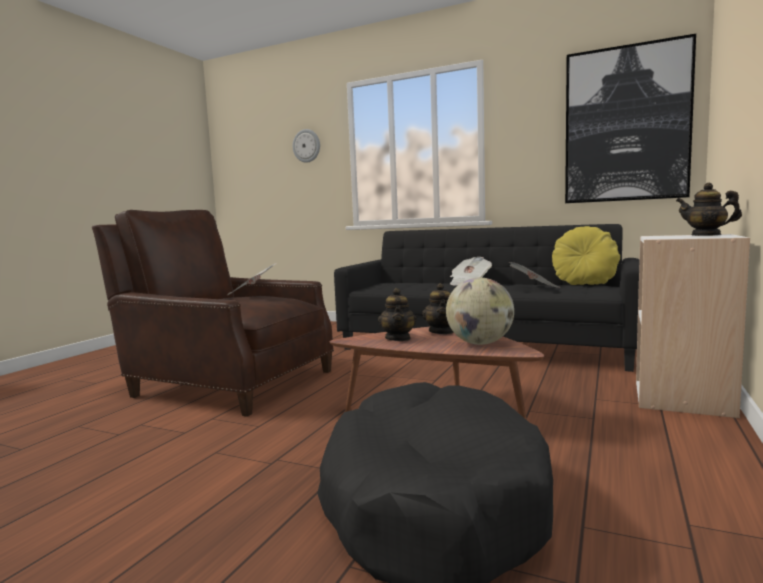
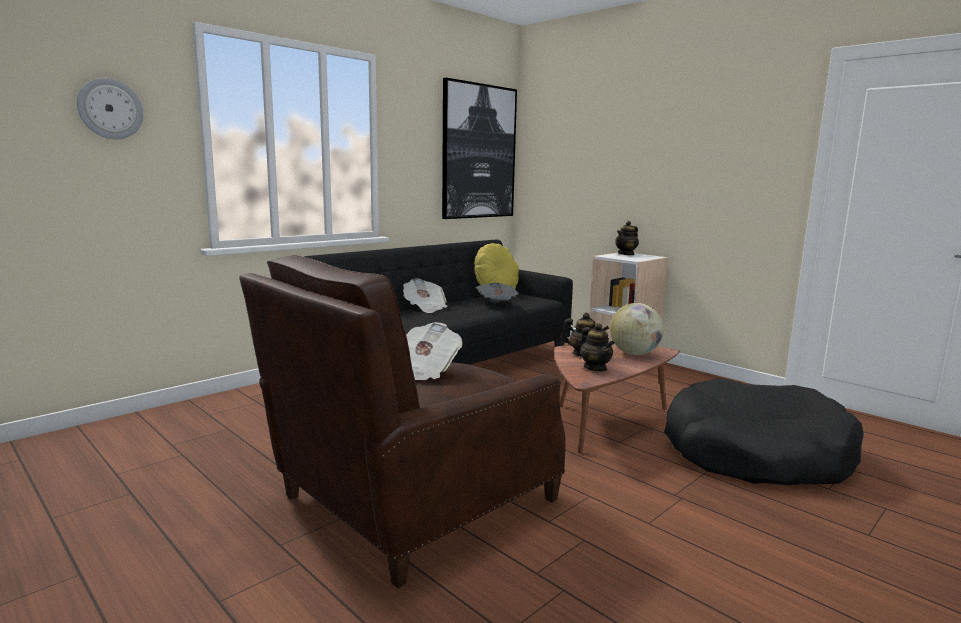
camera: 70 degrees left, 5 degrees up
(398, 338) = (595, 368): teapot -> teapot turned 45 degrees clockwise

